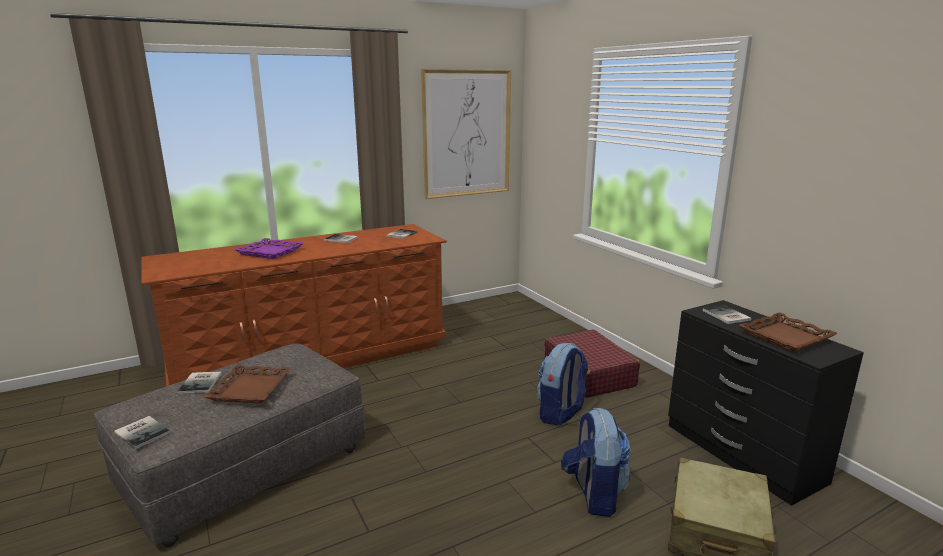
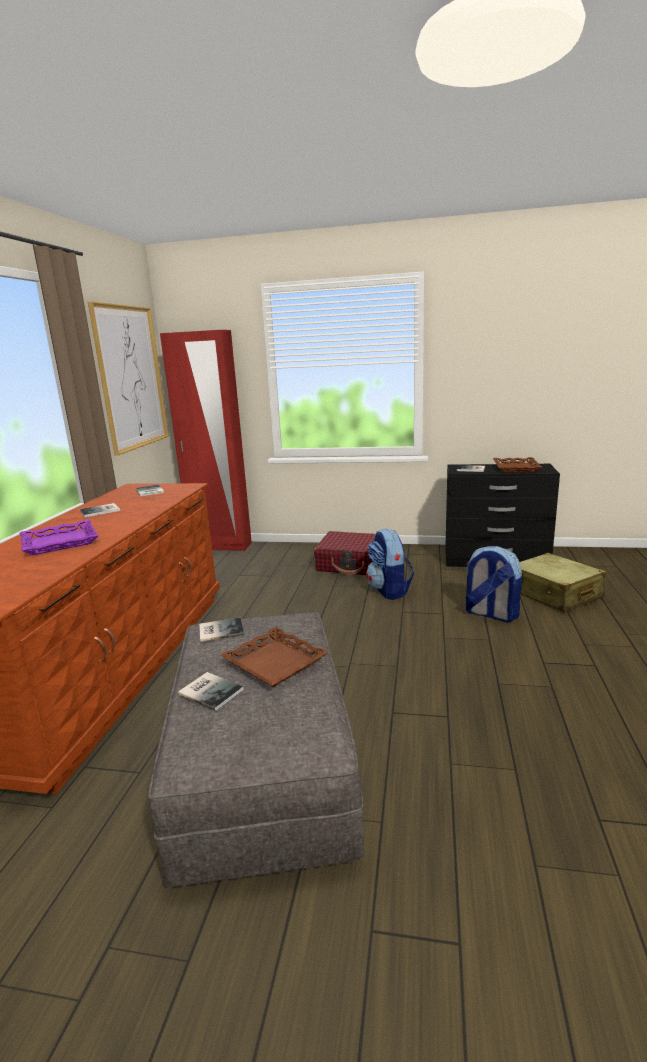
camera: 50 degrees left, 0 degrees up
(143, 432) = (283, 747): book -> book (219, 630)
(527, 306) = (220, 546): none -> red wardrobe

